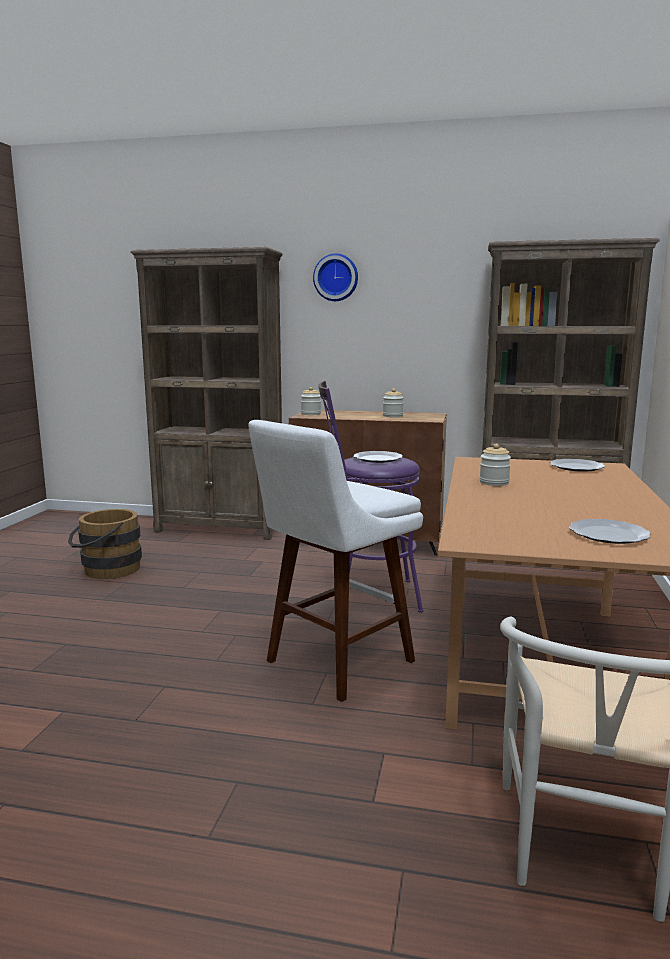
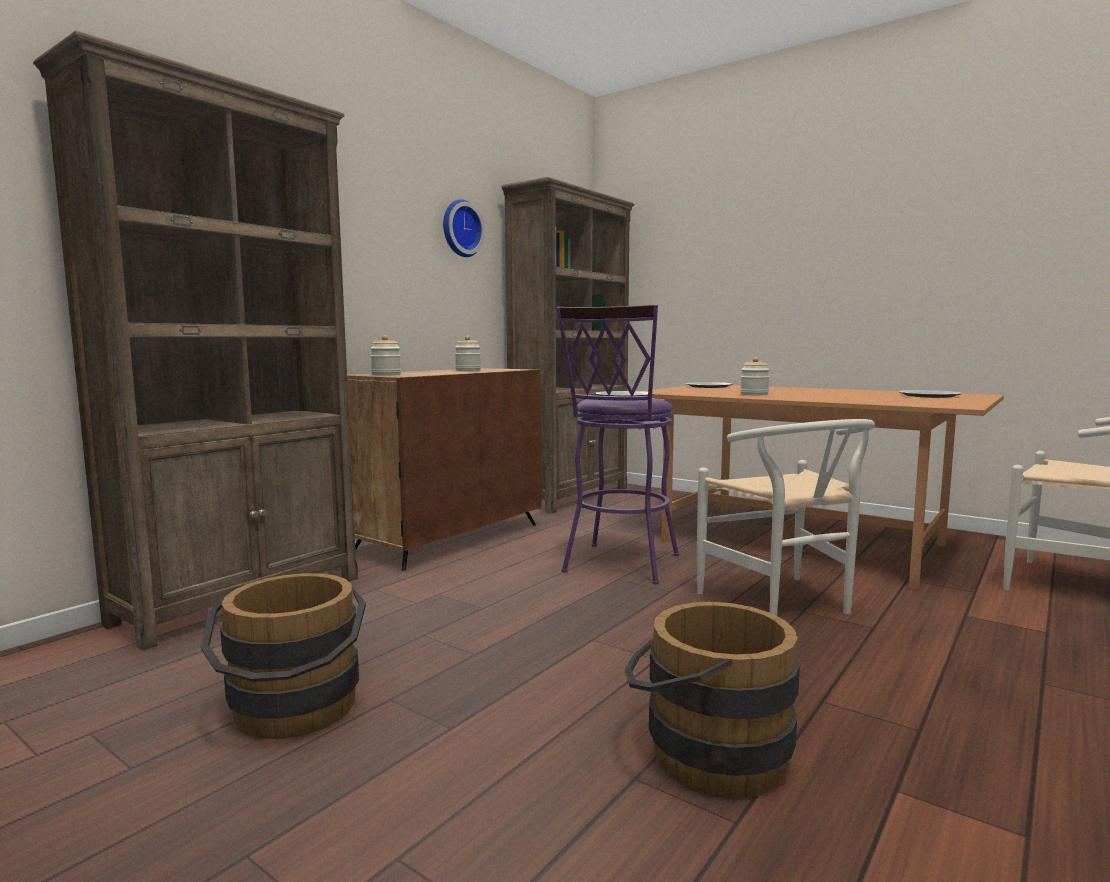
camera: 65 degrees left, 5 degrees down
(91, 657) = (704, 753): none -> brown bucket
(335, 664) = (784, 605): white stool -> white chair
(336, 277) = (359, 185): wall clock -> wall clock (460, 229)

